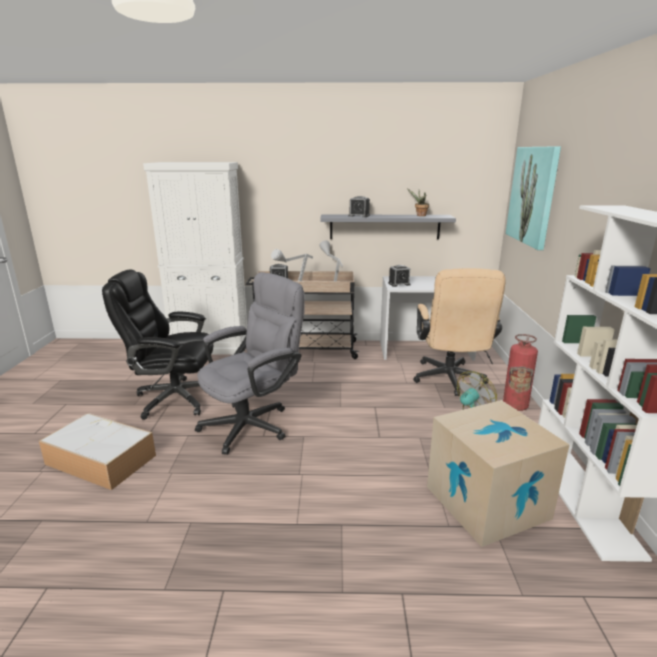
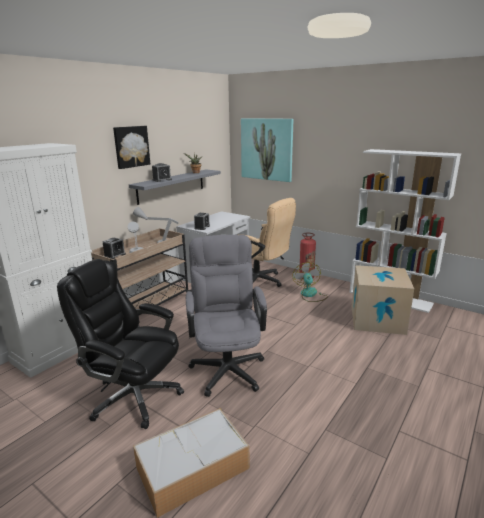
camera: 55 degrees left, 0 degrees up
(174, 398) = (134, 396): black office chair -> black office chair turned 75 degrees clockwise
(330, 173) = (131, 146): none -> picture

